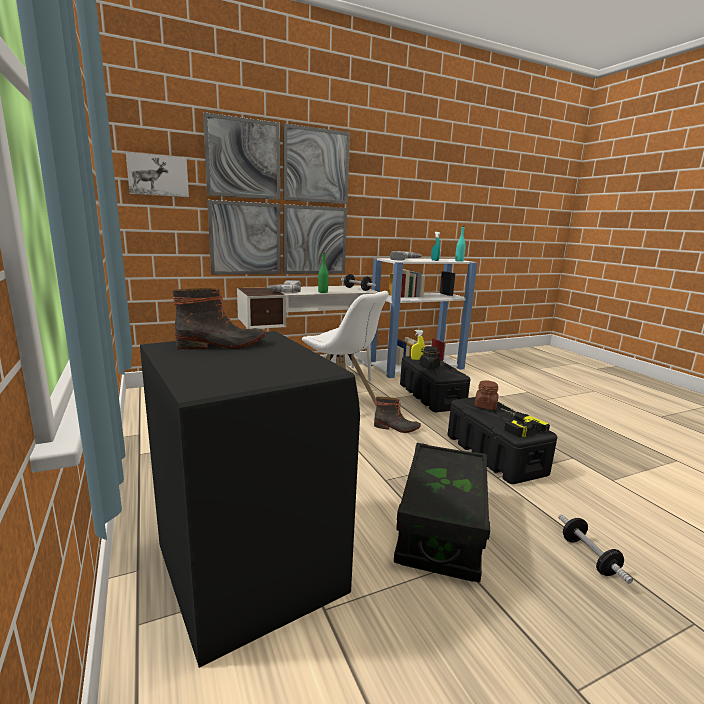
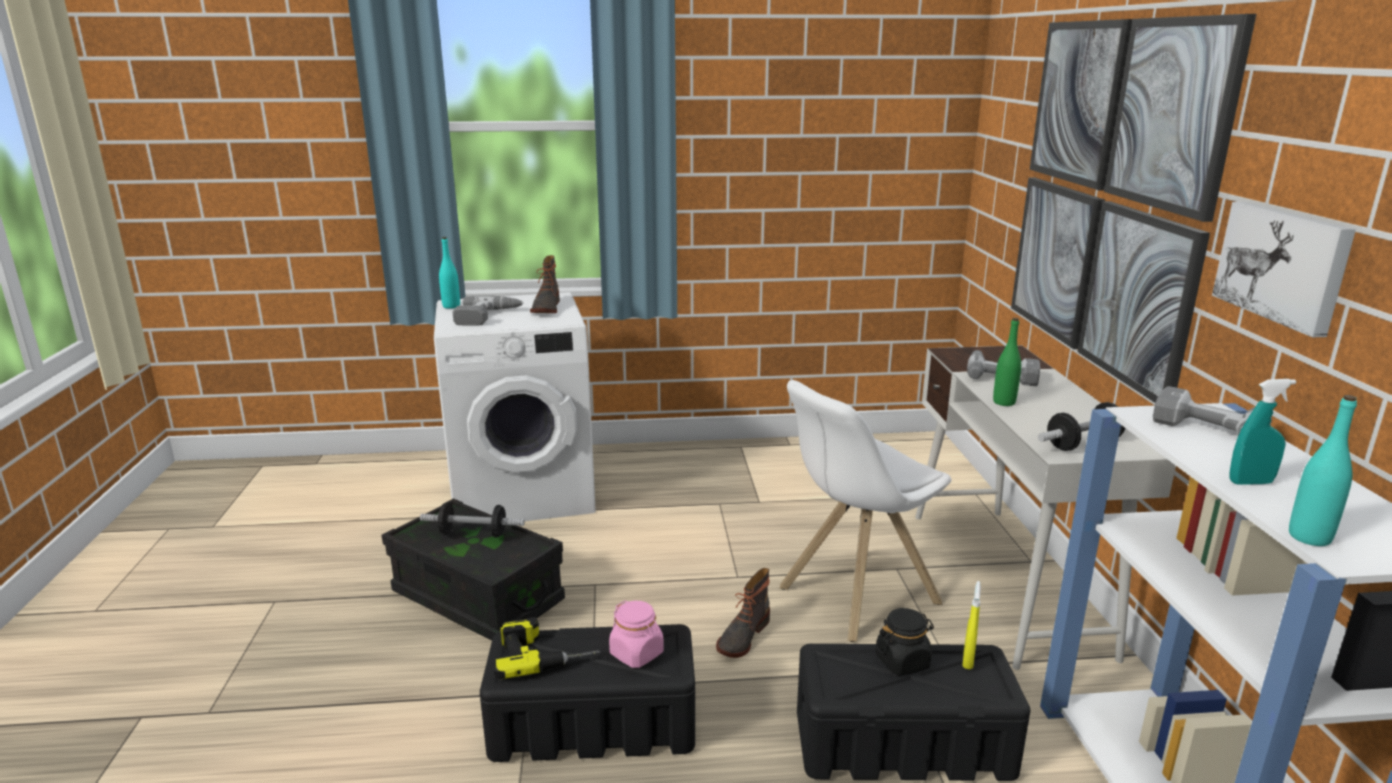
camera: 110 degrees right, 5 degrees up
(158, 175) = (1006, 133): picture -> picture (1283, 265)
(220, 386) = (451, 306): none -> turquoise bottle
(253, 565) = (523, 493): black washing machine -> white washing machine
(269, 361) = (488, 317): none -> power drill
(485, 406) = (637, 654): brown jar -> pink jar
(589, 557) = (337, 690): dumbbell -> dumbbell (473, 533)

